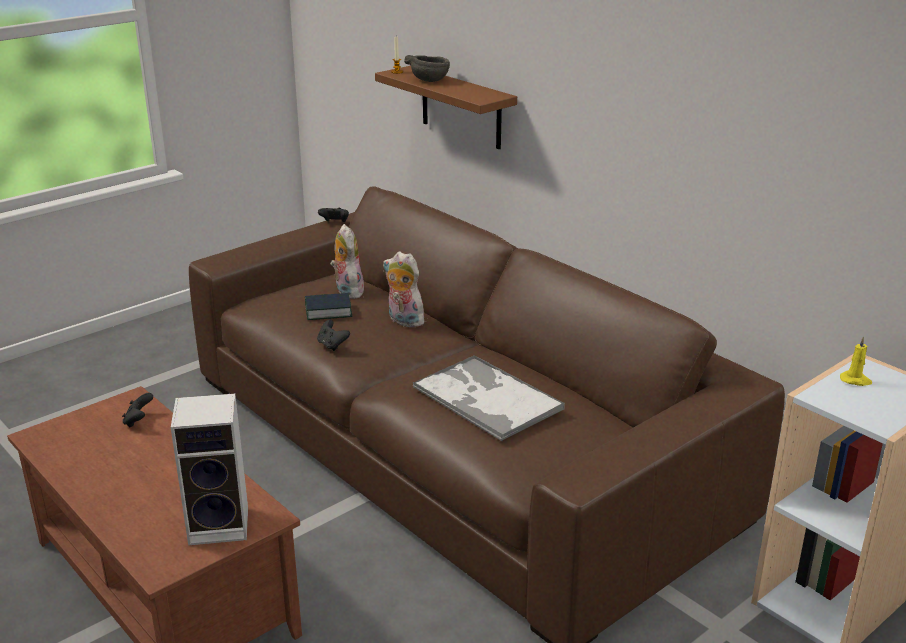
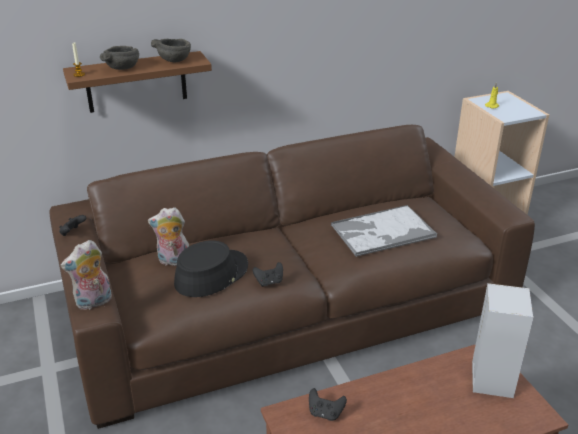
camera: 70 degrees left, 5 degrees up
(328, 311) = (211, 274): book -> black hat
(403, 321) = (244, 245): plush toy -> plush toy (93, 302)
(473, 92) = (174, 60): none -> grey bowl

